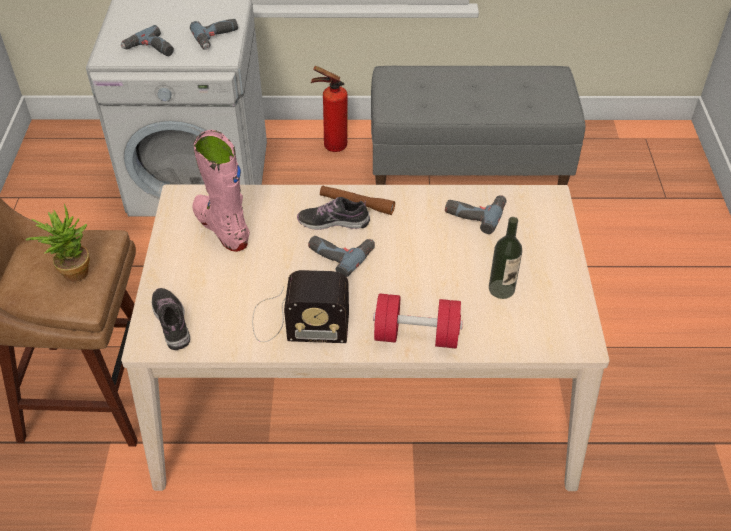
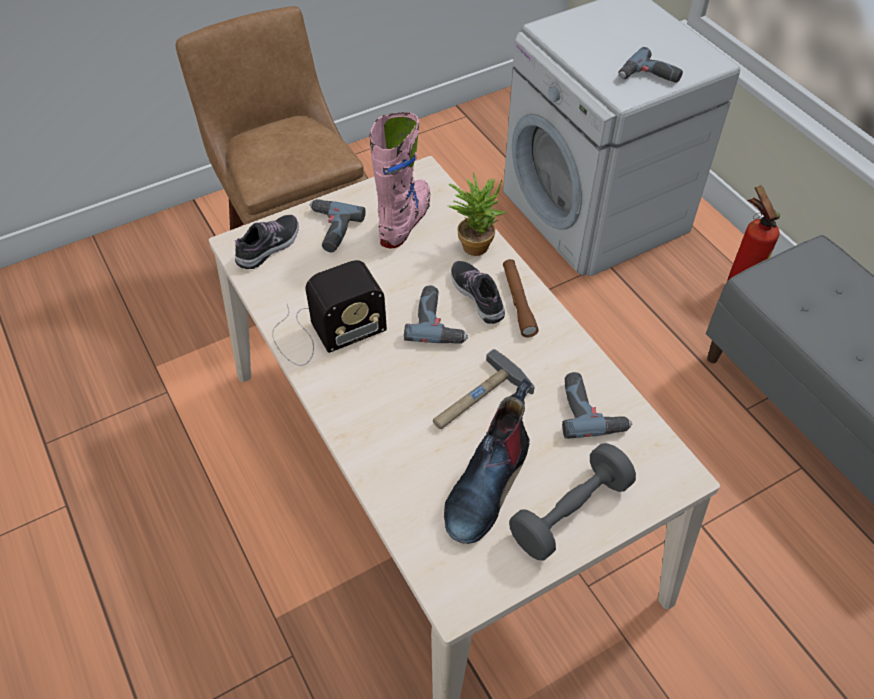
camera: 60 degrees right, 5 degrees up
(71, 271) = (285, 157): potted plant -> potted plant (475, 242)
(150, 50) = (583, 47): power drill -> power drill (329, 230)
(297, 322) = (324, 331): radio -> radio turned 90 degrees counterclockwise
(416, 335) = (367, 435): red dumbbell -> none
(428, 262) = (478, 400): none -> hammer
(501, 289) = (486, 485): bottle -> boot
(547, 258) = (570, 512): none -> grey dumbbell

